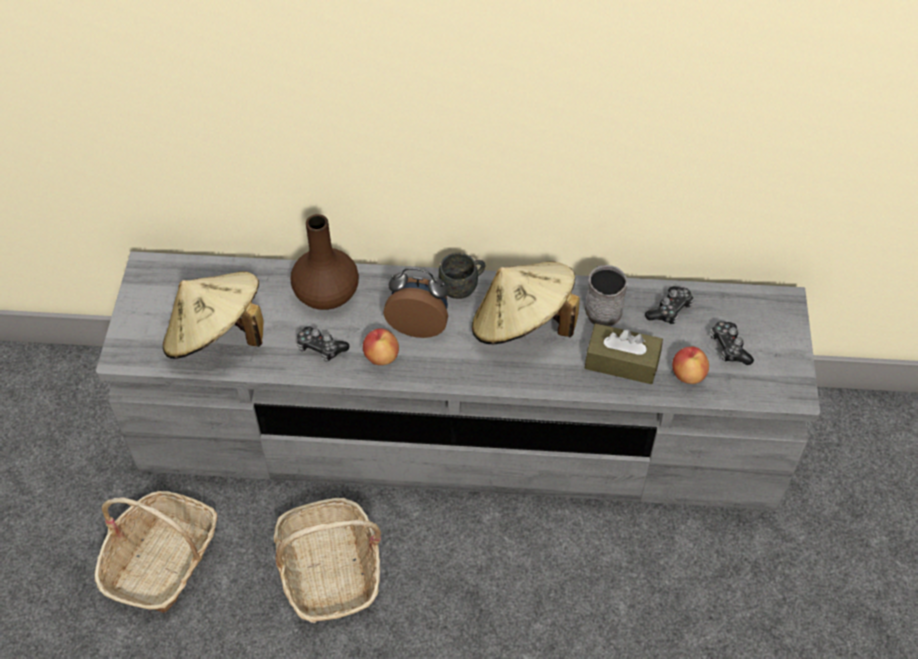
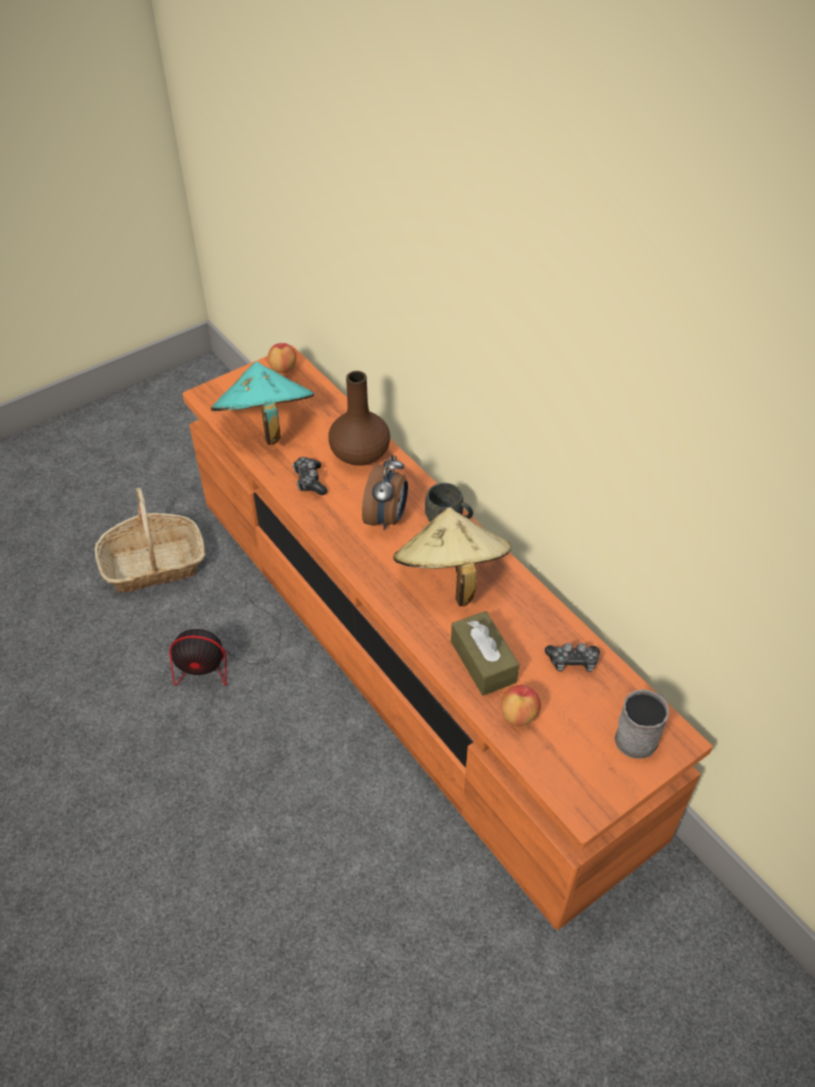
camera: 50 degrees right, 5 degrees down
(217, 337) = (265, 426): beige hat -> turquoise hat
(330, 570) = (224, 657): basket -> fan
(381, 356) = (336, 516): apple -> apple (283, 368)
(419, 324) = (387, 518): alarm clock -> alarm clock turned 45 degrees clockwise
(459, 432) = (407, 653): grey tv stand -> orange tv stand
(601, 307) = (524, 614): grey mug -> grey mug (639, 735)
(729, 347) = (580, 728): game controller -> none

